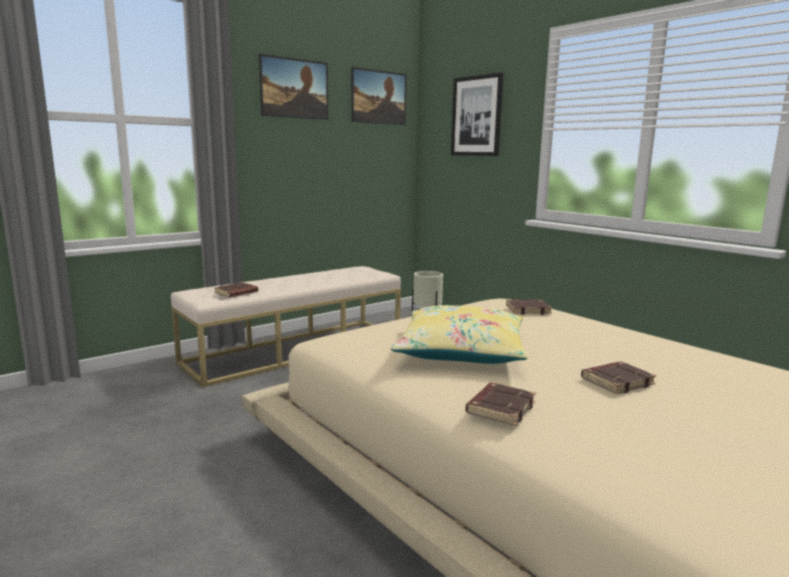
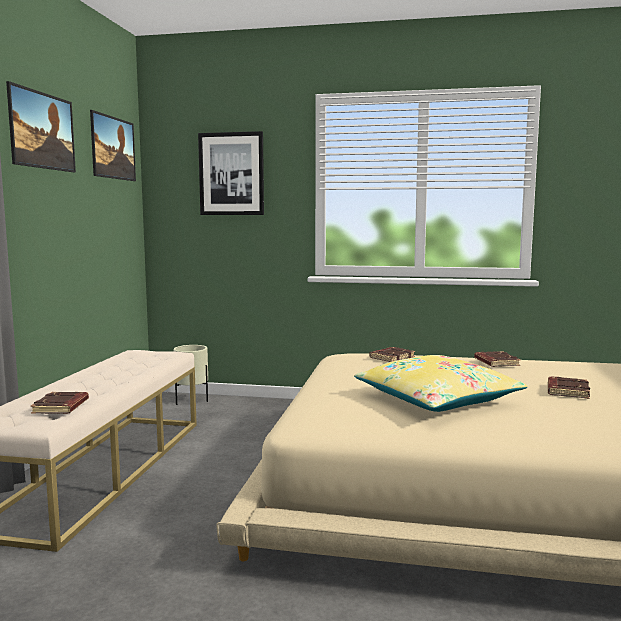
camera: 40 degrees left, 5 degrees down
(500, 408) = (564, 429): brown book -> brown book (495, 362)

